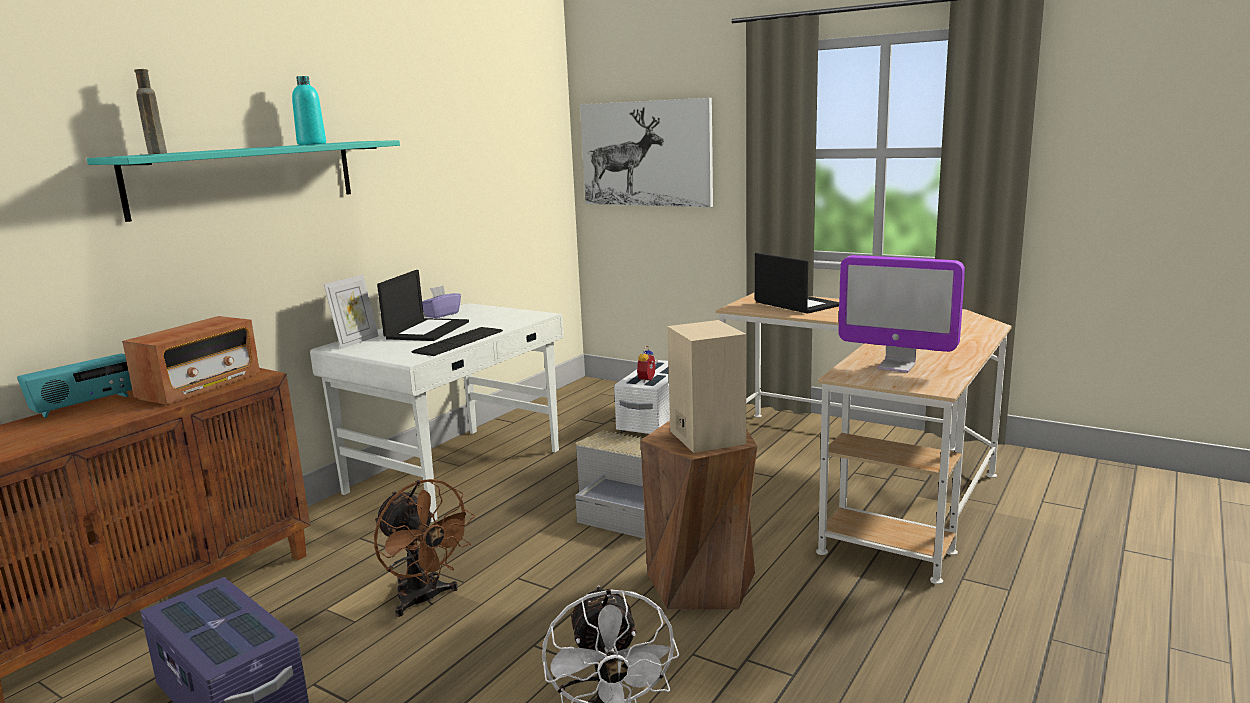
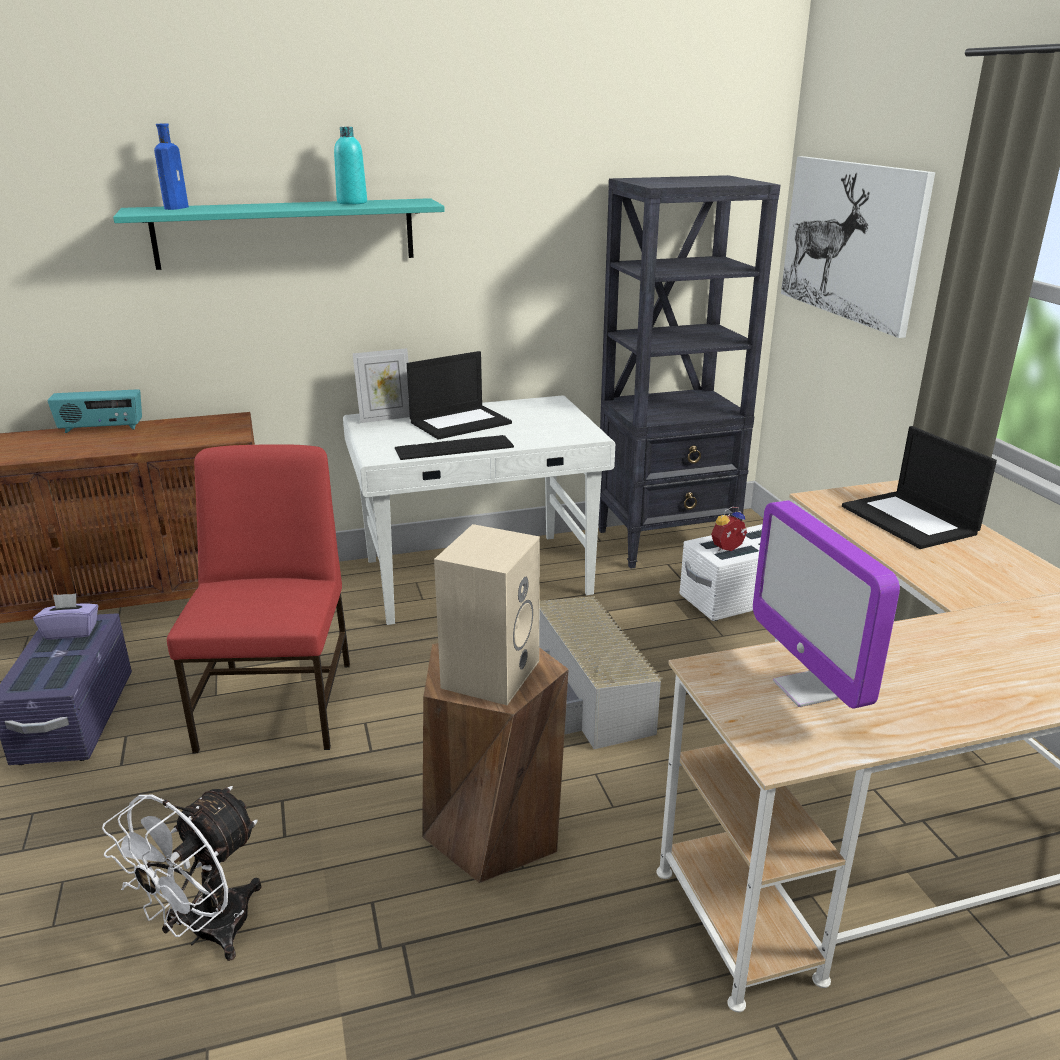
camera: 40 degrees right, 10 degrees up
(157, 153) = (177, 207): brown bottle -> blue bottle
(200, 386) = (183, 435): radio -> none
(425, 600) = (279, 703): brown fan -> red chair
(441, 314) = (510, 405): purple tissue box -> purple tissue box (71, 631)
(560, 408) = (667, 542): none -> black bookcase
(795, 304) = (910, 520): laptop -> laptop turned 150 degrees clockwise

